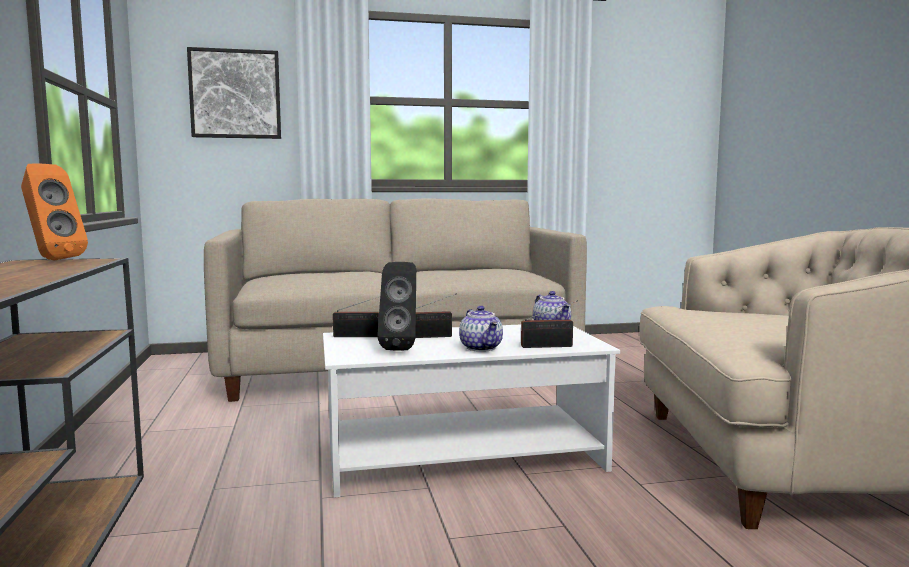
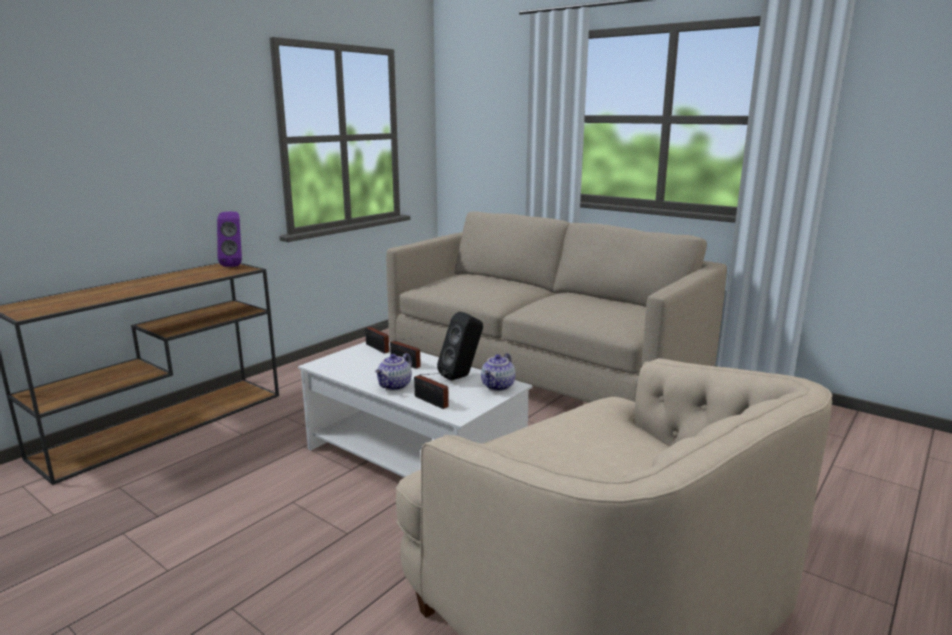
camera: 50 degrees right, 10 degrees up
(52, 260) = (234, 265): orange speaker -> purple speaker
(235, 94) = (493, 116): picture -> none
(400, 348) = (362, 367): black speaker -> black speaker (462, 376)

